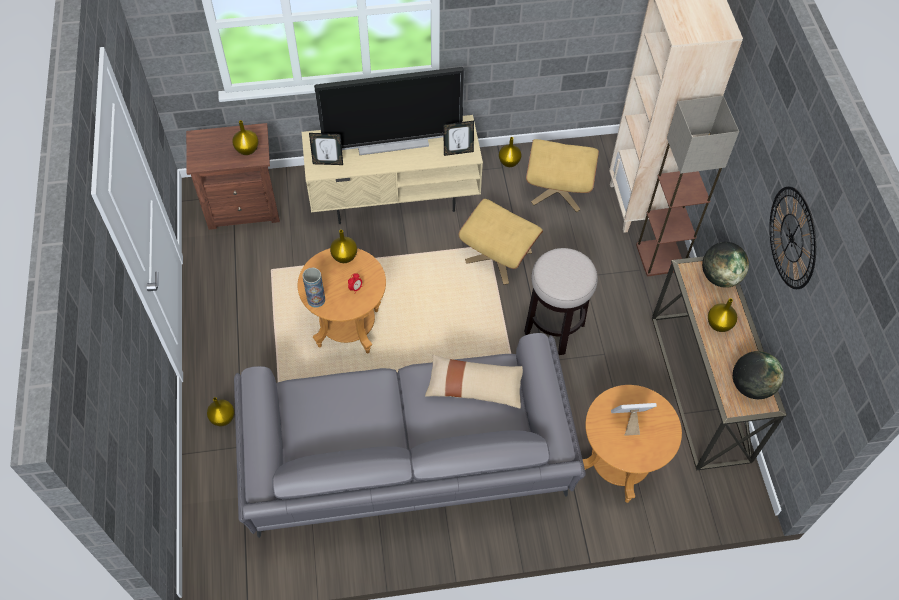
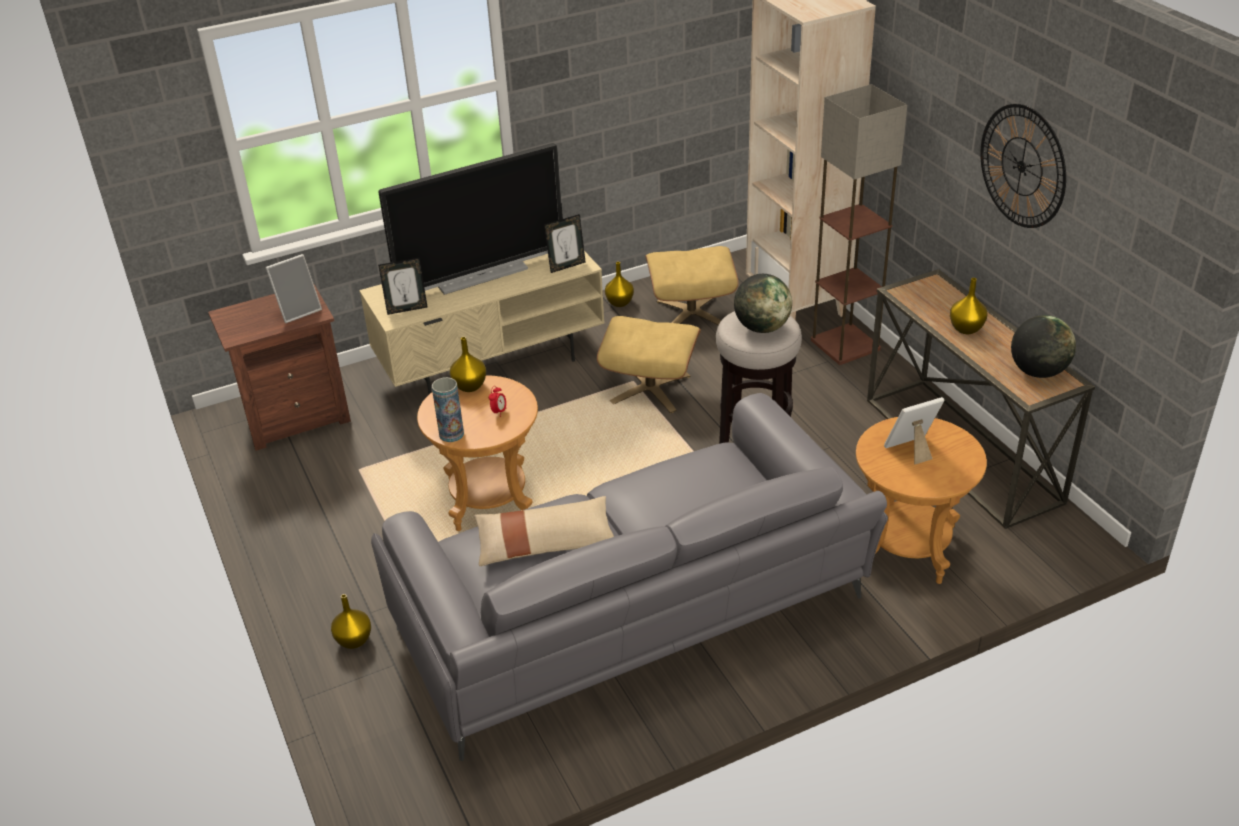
camera: 15 degrees left, 20 degrees down
(247, 149) = (298, 310): yellow vase -> picture frame
(475, 386) = (698, 476): beige pillow -> beige pillow (545, 542)
(719, 277) = (941, 290): globe -> globe (761, 328)

